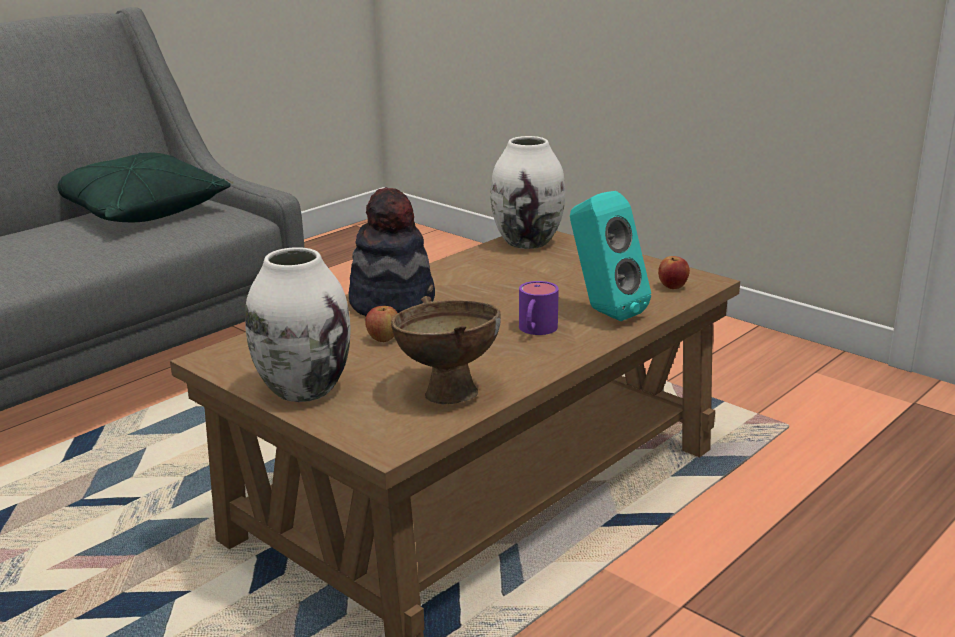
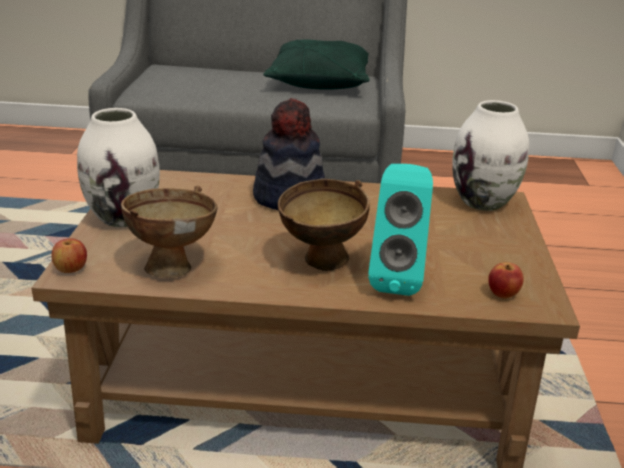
camera: 50 degrees right, 5 degrees up
(383, 339) = (228, 214): apple -> apple (71, 269)
(535, 330) = (319, 263): purple mug -> brown bowl

